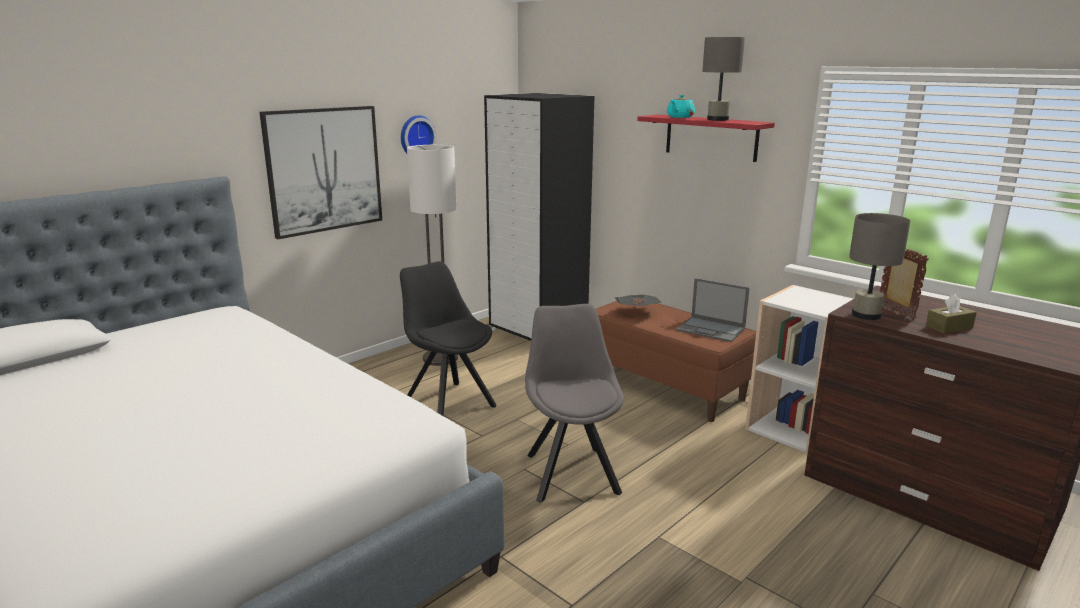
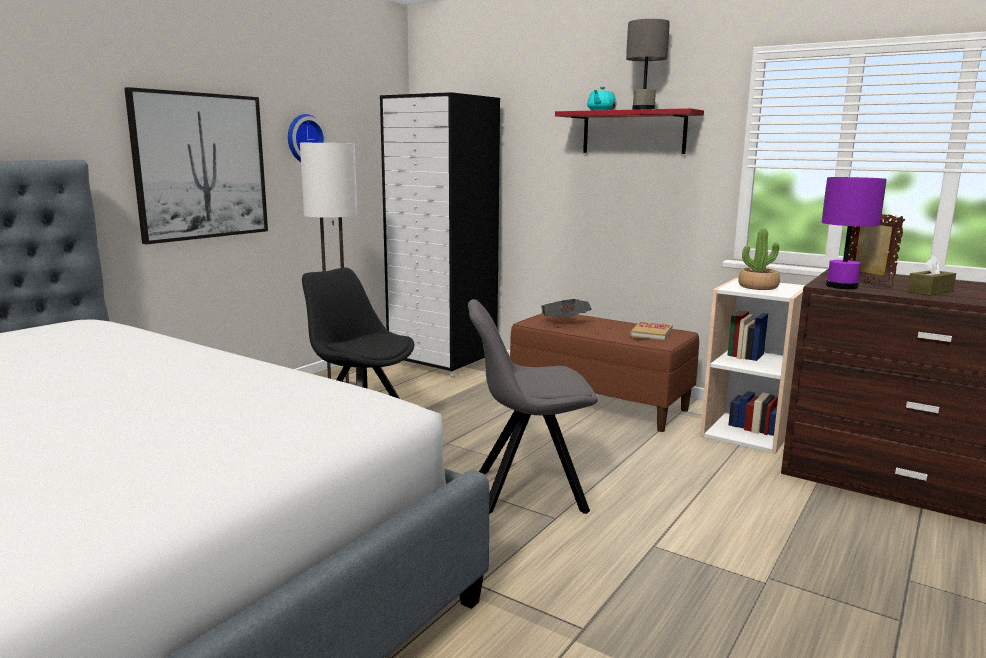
camera: 10 degrees left, 5 degrees down
(571, 473) = (529, 491): grey chair -> grey chair turned 75 degrees counterclockwise
(711, 329) = (651, 333): laptop -> book
(805, 299) = (758, 287): none -> potted plant
(866, 315) = (841, 286): grey table lamp -> purple table lamp

